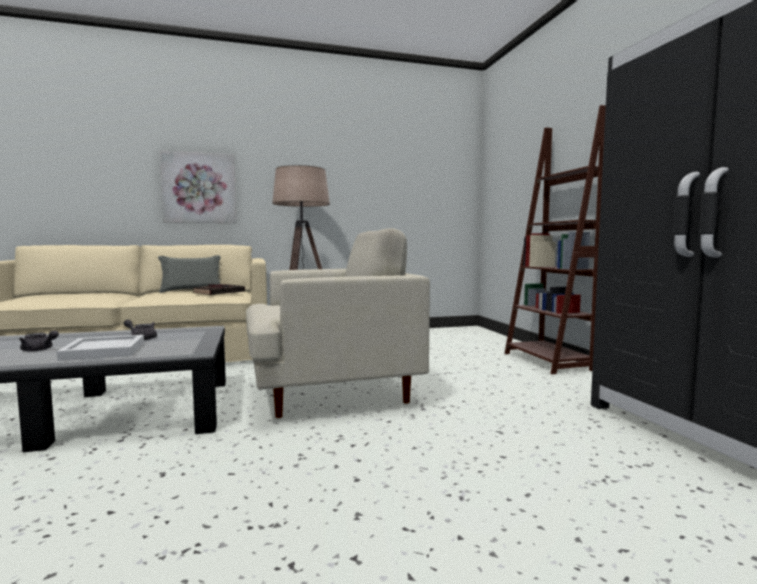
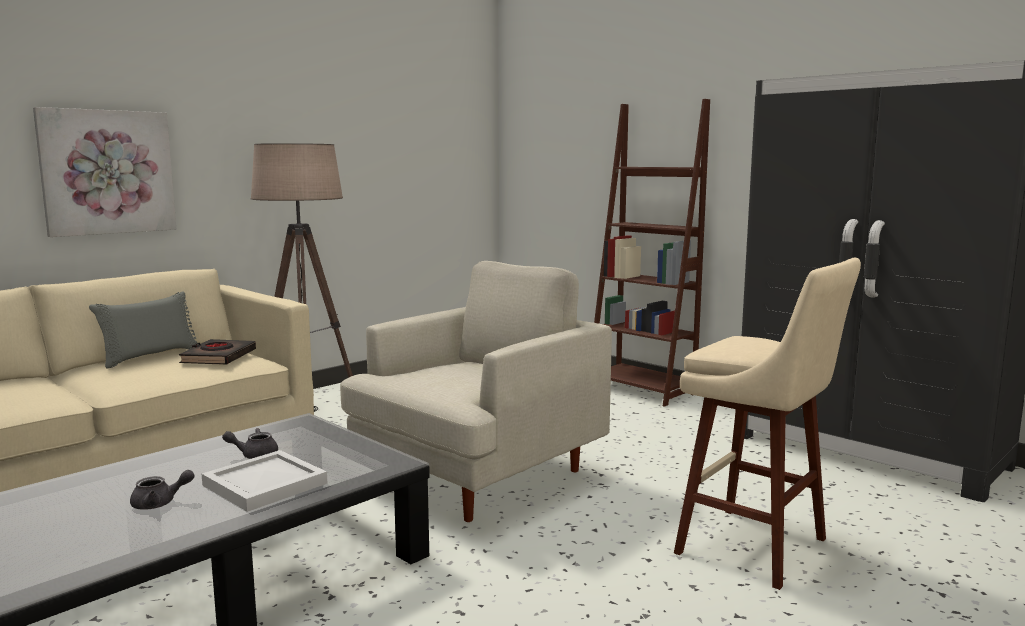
camera: 30 degrees left, 5 degrees up
(473, 501) = (757, 548): none -> beige stool

